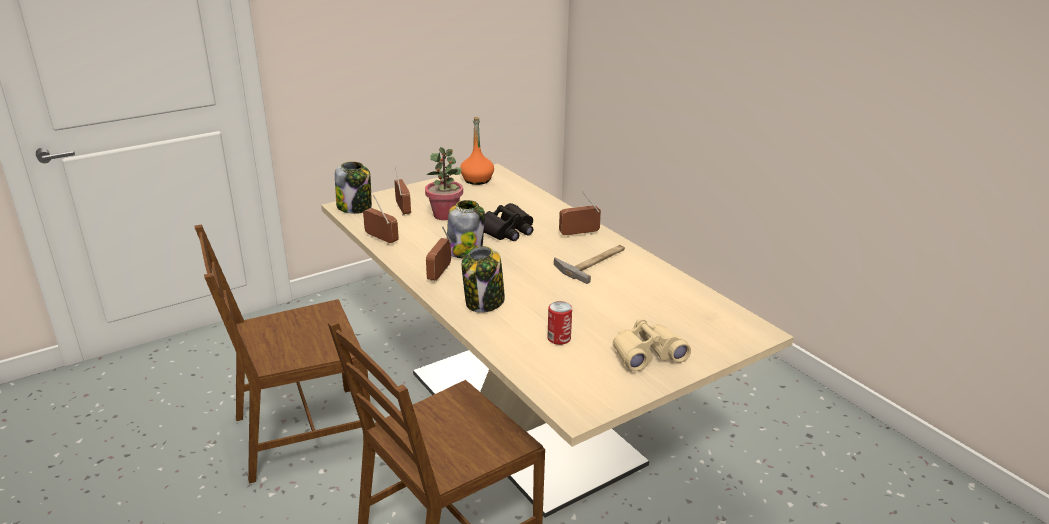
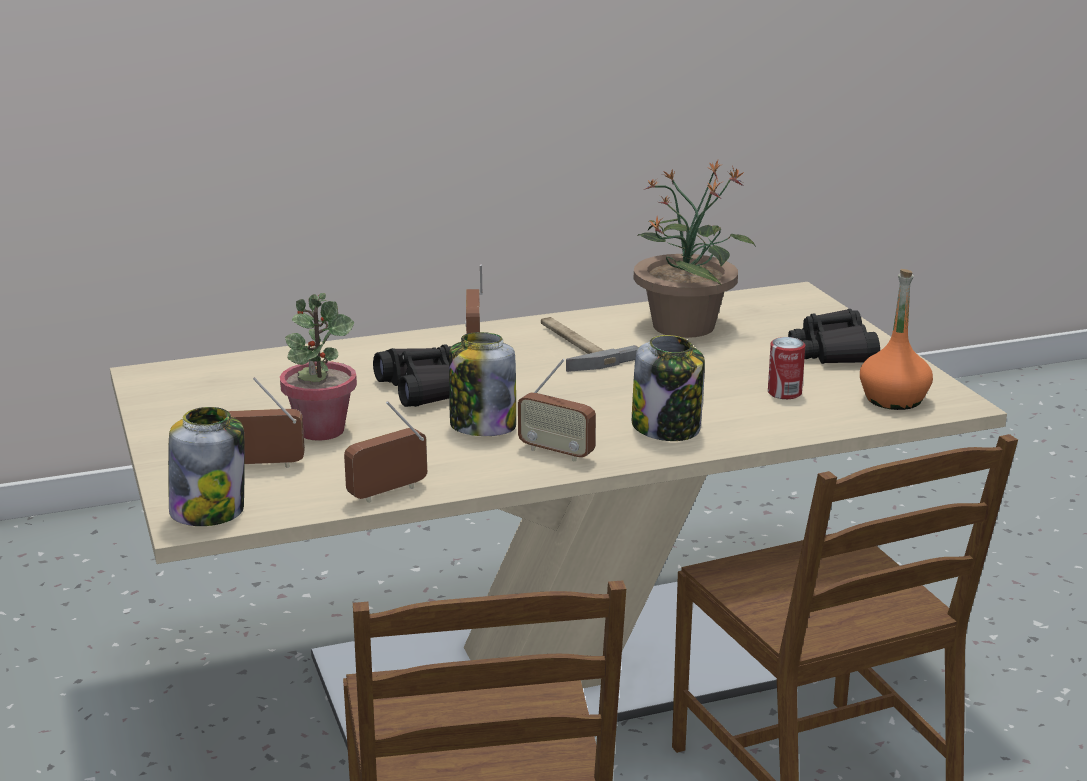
camera: 75 degrees left, 5 degrees down
(477, 180) = (178, 391): orange bottle -> orange bottle (893, 399)
(647, 354) = (832, 352): beige binoculars -> black binoculars
(656, 294) = (685, 325): none -> potted plant

